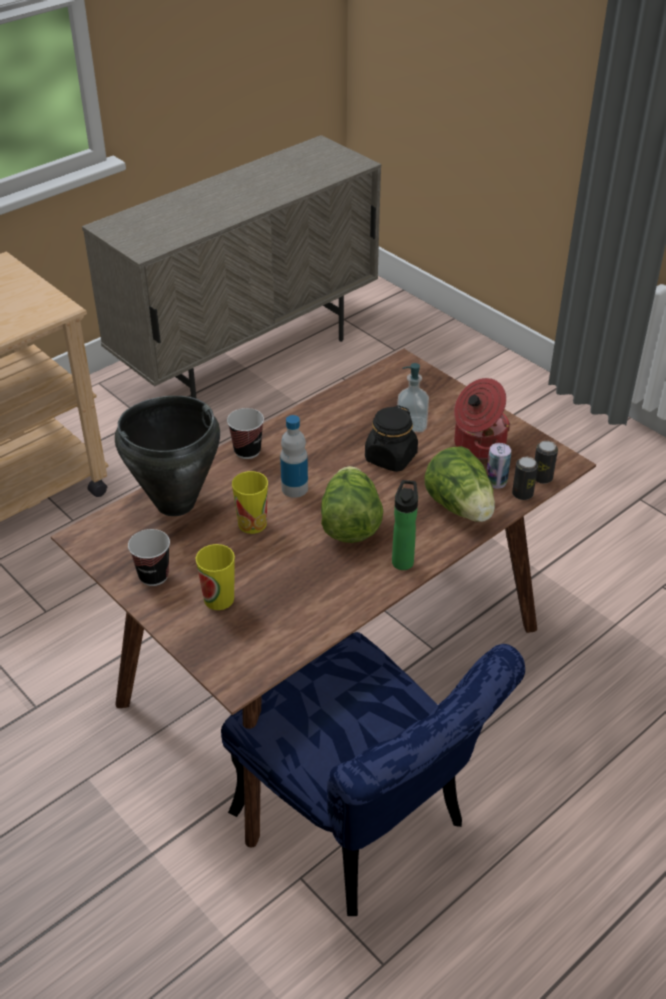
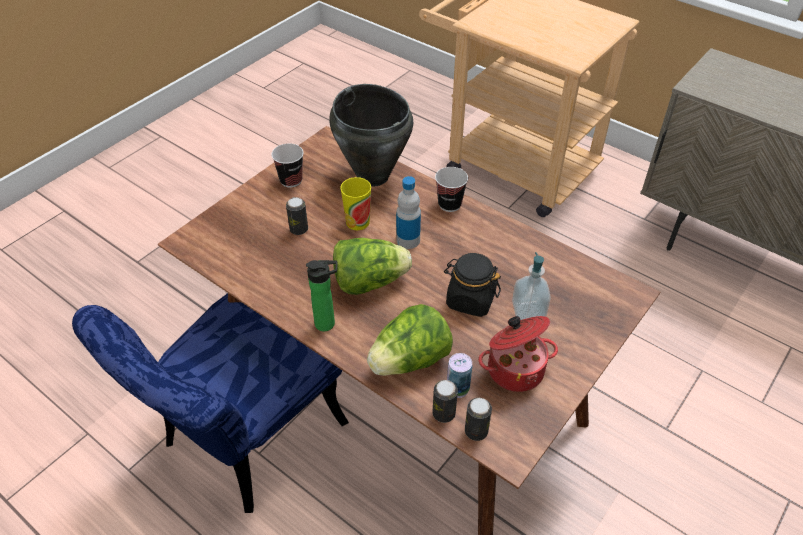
camera: 80 degrees right, 5 degrees up
(219, 599) = (270, 217): cup -> none
(249, 574) = (299, 229): none -> can

